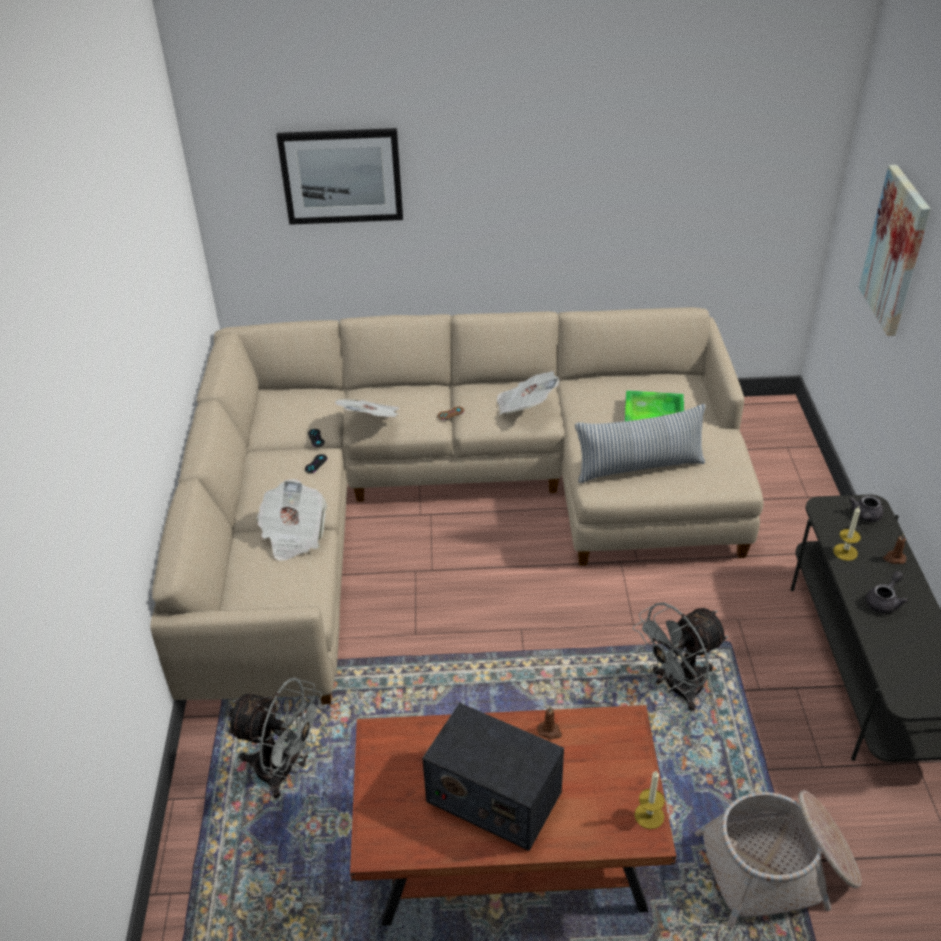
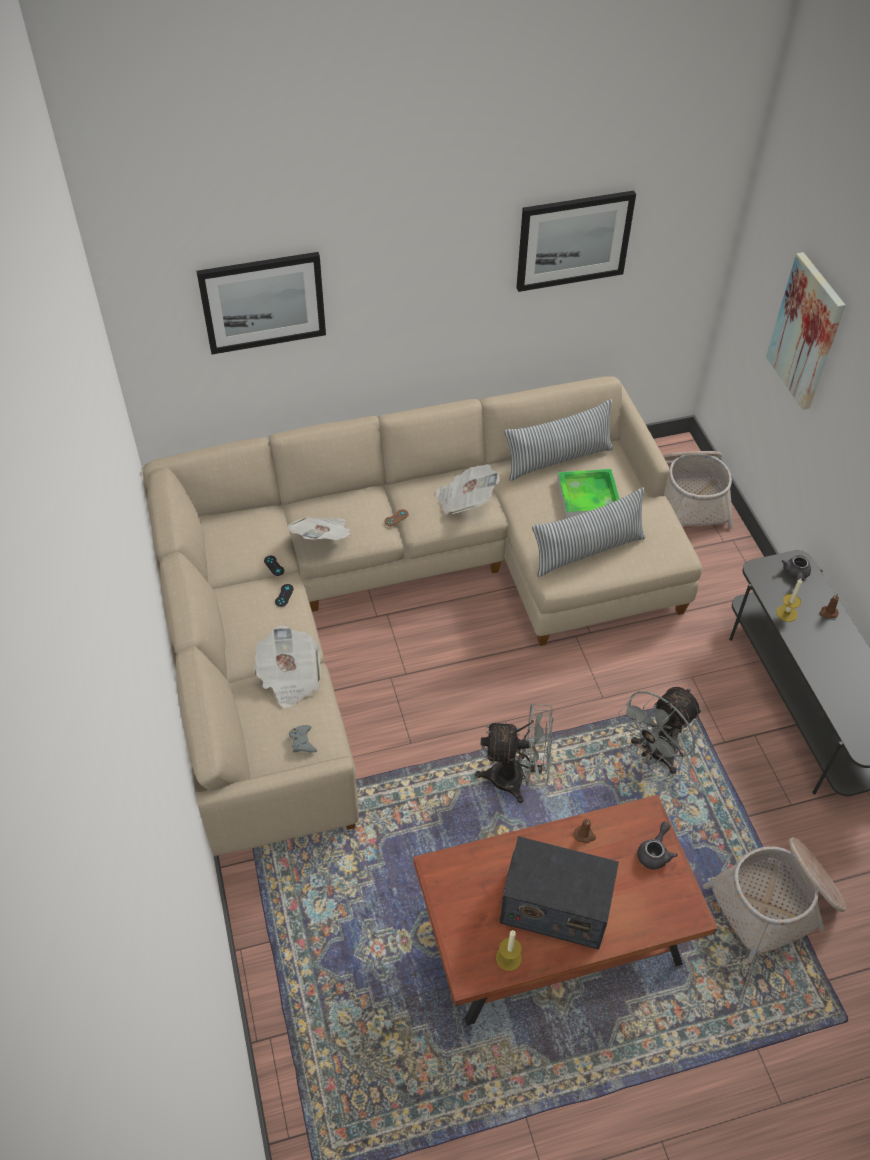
camera: 15 degrees left, 10 degrees up
(284, 593) = (302, 741): none -> grey game controller
(285, 770) = (334, 900): grey fan -> grey fan (517, 778)
(632, 383) = (558, 459): none -> pillow
(649, 815) = (687, 897): candle -> candle (508, 958)
(662, 150) = (573, 240): none -> picture
(781, 451) = (690, 496): none -> basket
(884, 601) = (828, 657): grey teapot -> grey teapot (655, 852)

